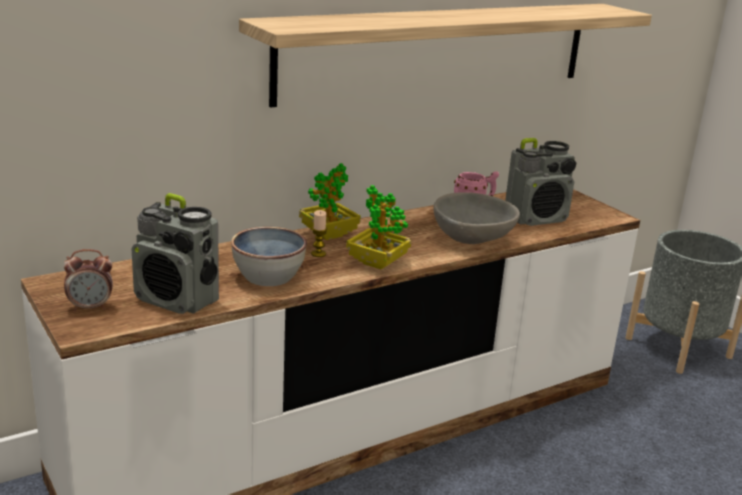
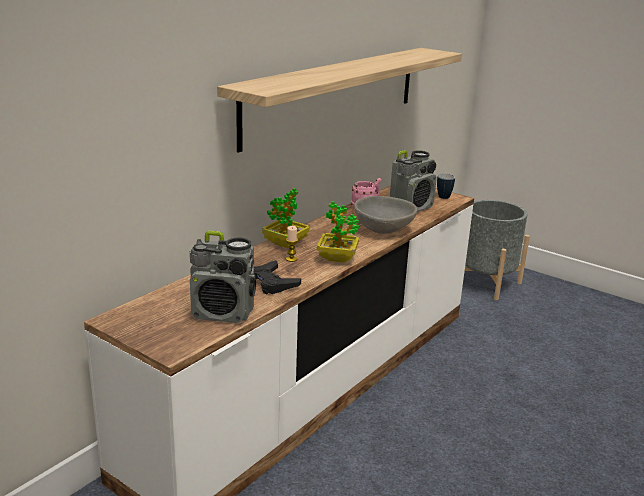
camera: 20 degrees left, 0 degrees up
(90, 307) = (163, 332): alarm clock -> none
(268, 276) = (271, 282): bowl -> black game controller
(594, 210) = (442, 196): none -> mug

